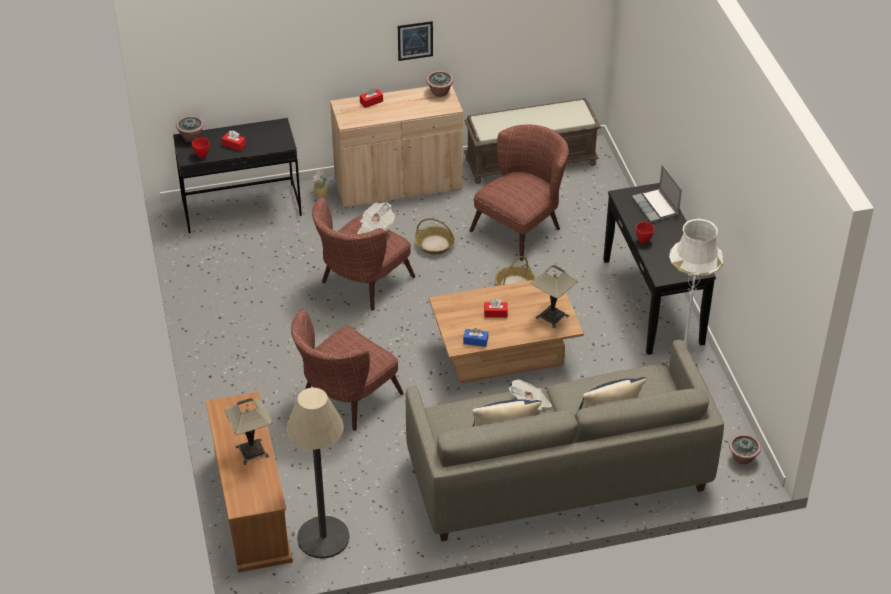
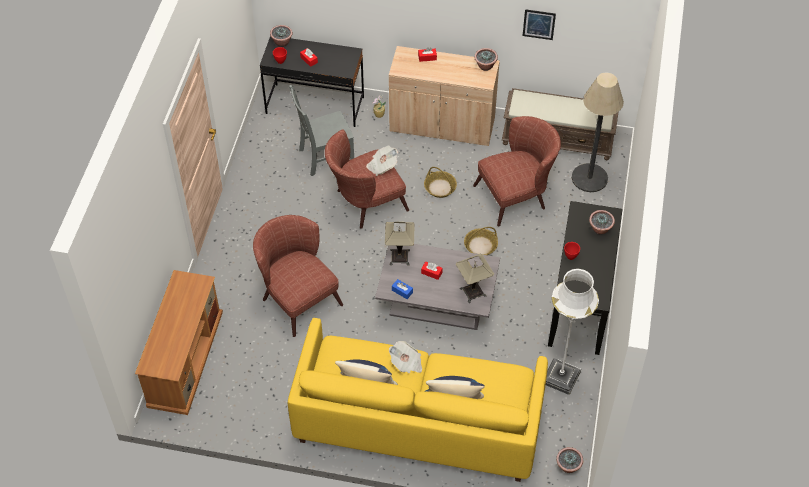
camera: 25 degrees right, 10 degrees up
(252, 451) = (181, 324): table lamp -> table lamp (399, 257)
(285, 254) = (324, 156): none -> grey chair
(323, 537) = (219, 404): floor lamp -> floor lamp (589, 178)
(344, 400) = (297, 297): brown armchair -> brown armchair turned 75 degrees clockwise
(415, 40) = (473, 20): picture -> picture (539, 24)
(504, 353) = (437, 302): brown coffee table -> grey coffee table
(557, 473) = (418, 420): grey sofa -> yellow sofa
(656, 207) = (600, 229): laptop -> potted plant

